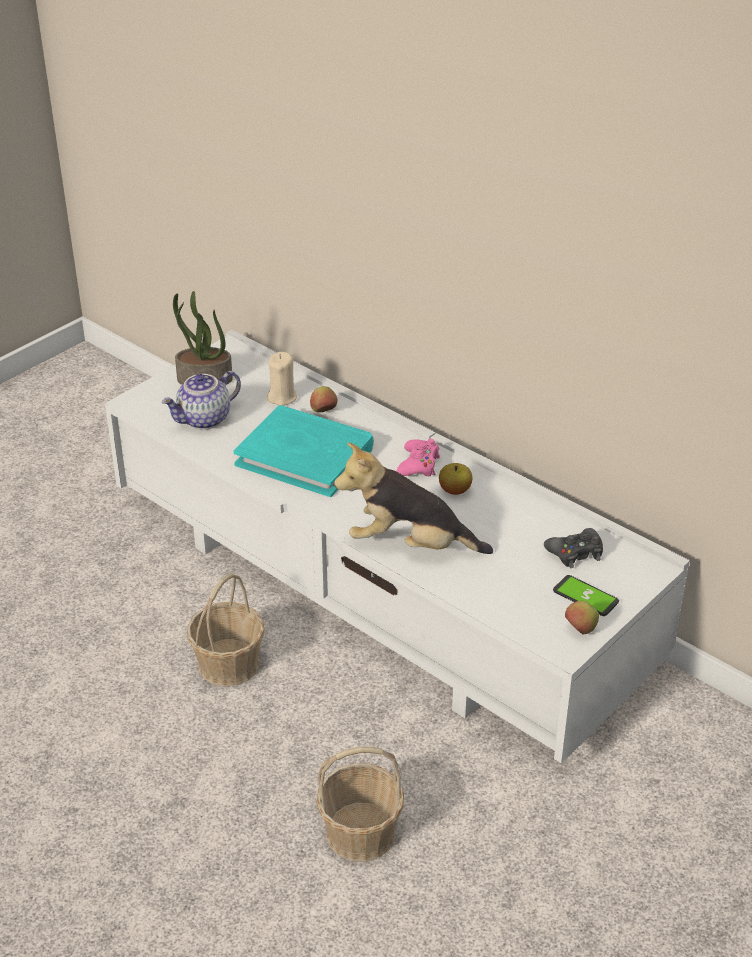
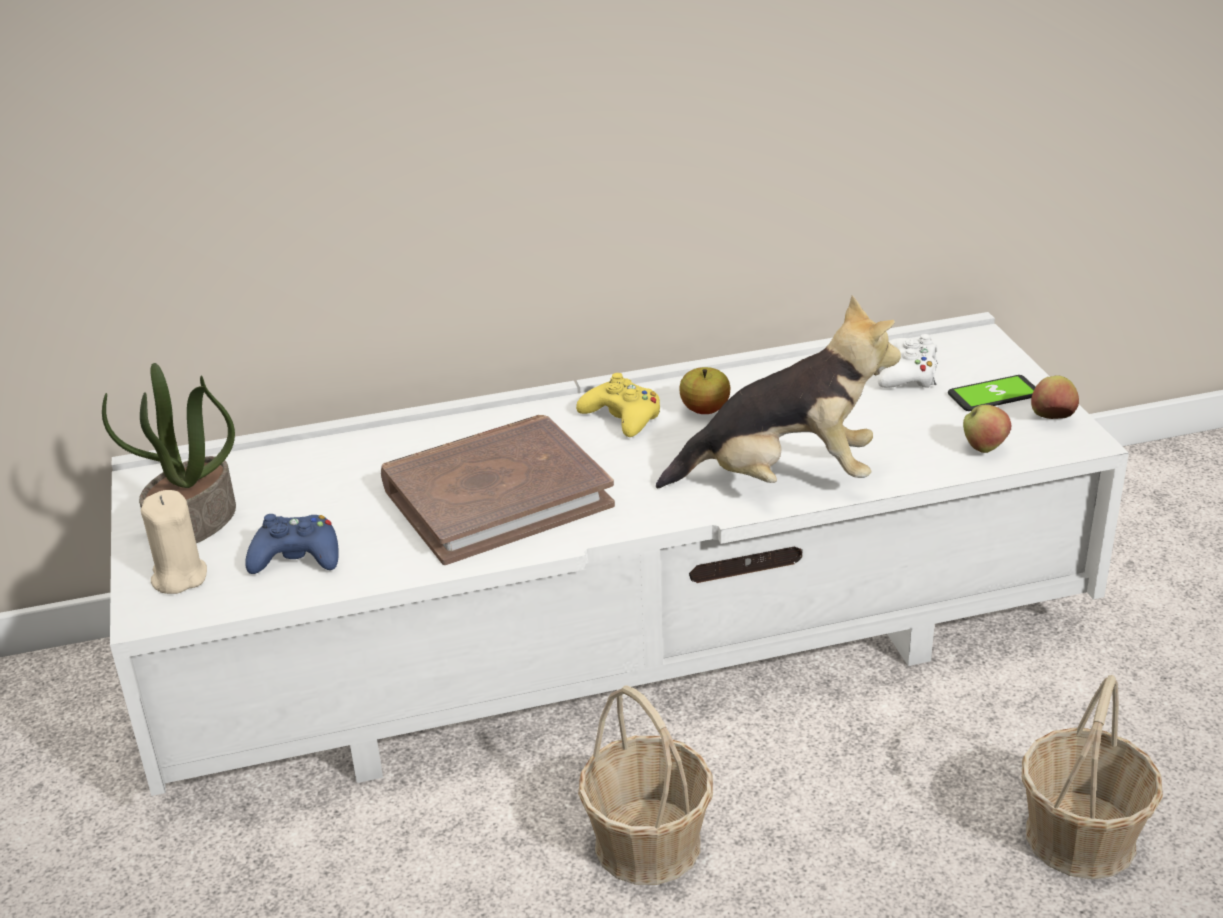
camera: 55 degrees left, 5 degrees down
(204, 420) = (296, 557): teapot -> blue game controller
(282, 397) = (335, 471): beige candle -> beige candle (179, 577)
(305, 455) = (496, 496): turquoise book -> brown book
(323, 411) = (415, 449): apple -> apple (984, 448)
(410, 545) = (783, 479): plush toy -> plush toy turned 135 degrees counterclockwise
(418, 465) = (622, 417): pink game controller -> yellow game controller
(575, 553) = (908, 374): black game controller -> white game controller

